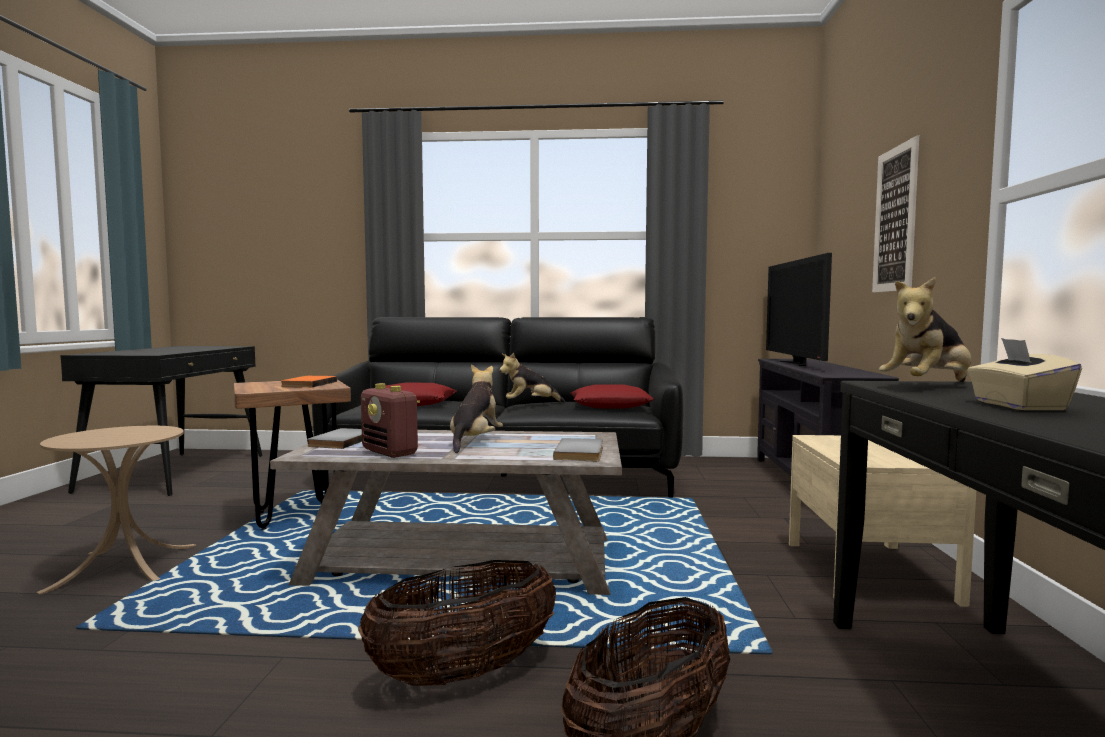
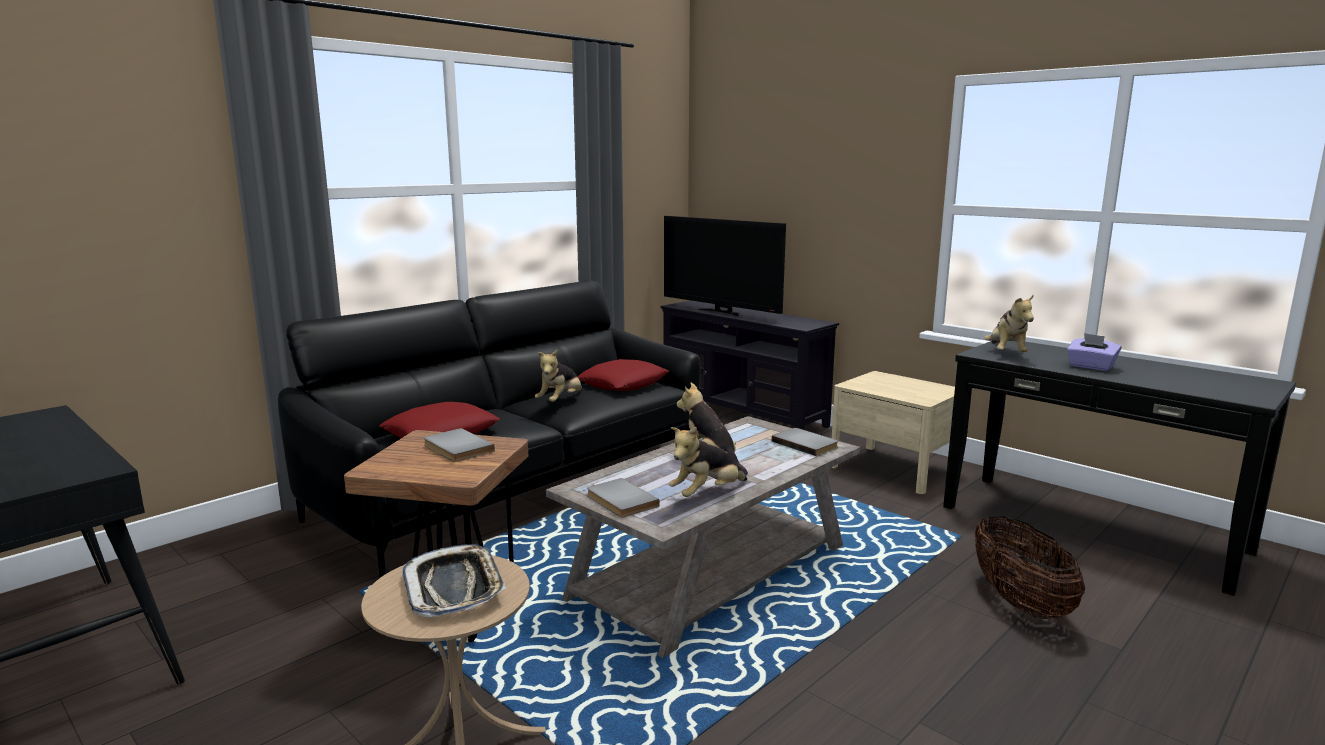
camera: 50 degrees left, 10 degrees up
(120, 435) = (454, 588): none -> tray
(307, 384) = (456, 448): orange book -> grey book
(390, 452) = (707, 494): radio -> plush toy
(464, 673) = (899, 627): basket -> none
(895, 219) = (826, 197): picture -> none
(1017, 406) = (1091, 367): beige tissue box -> purple tissue box

